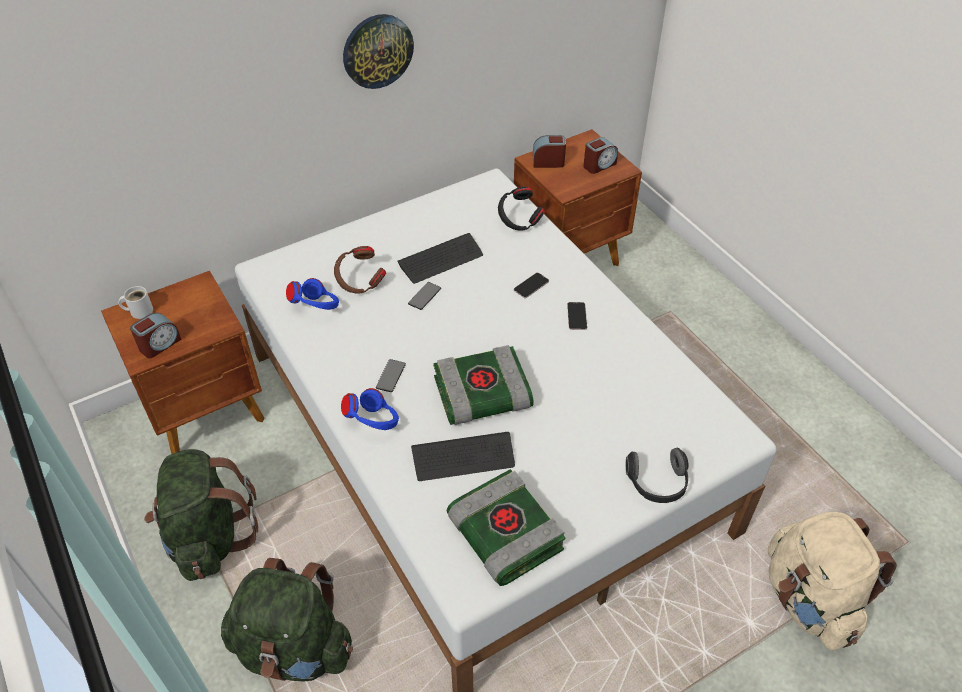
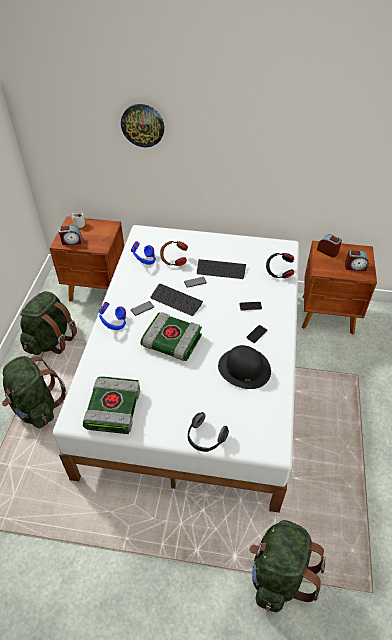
camera: 40 degrees right, 0 degrees up
(377, 51) = (235, 143): wall clock -> wall clock (142, 125)
(463, 457) = (133, 363): keyboard -> keyboard (176, 300)
(608, 368) = (244, 368): none -> black hat
(809, 600) = (279, 573): beige backpack -> green backpack

